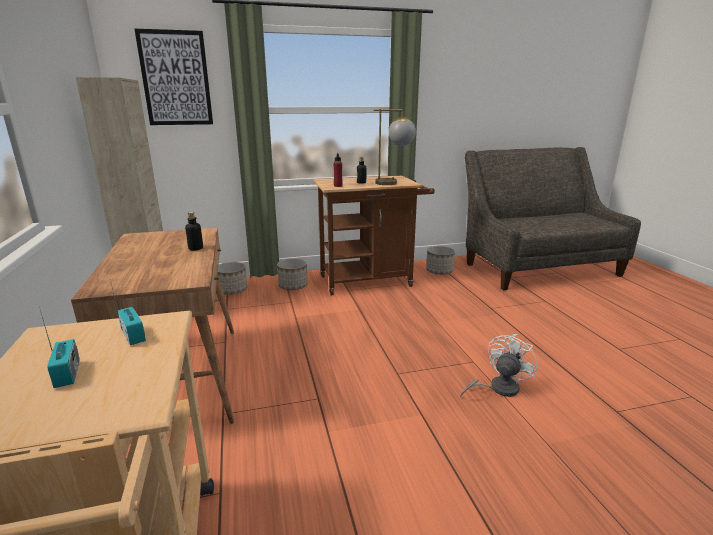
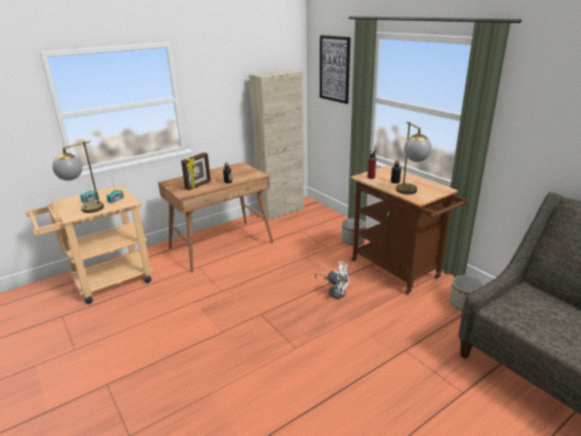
camera: 70 degrees right, 5 degrees up
(139, 381) = (85, 211): none -> table lamp
(170, 267) = (198, 185): none -> picture frame
(232, 290) = (326, 223): planter -> none
(498, 388) = (264, 365): white fan -> white fan (335, 291)

